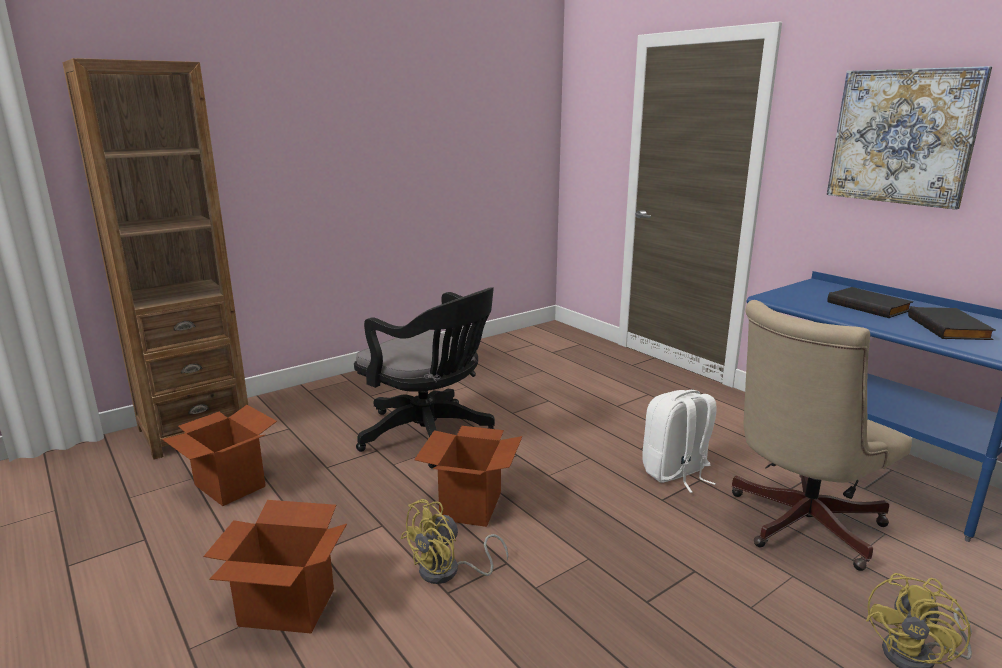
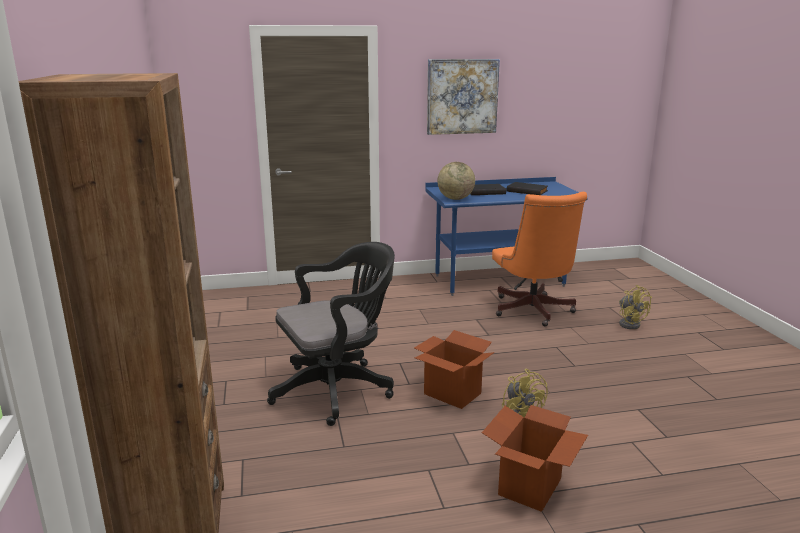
camera: 65 degrees left, 0 degrees up
(229, 485) = (329, 506): cardboard box -> none
(676, 473) = (464, 323): white backpack -> none
(784, 298) = (455, 199): none -> globe
(798, 525) = (533, 312): beige office chair -> orange office chair

